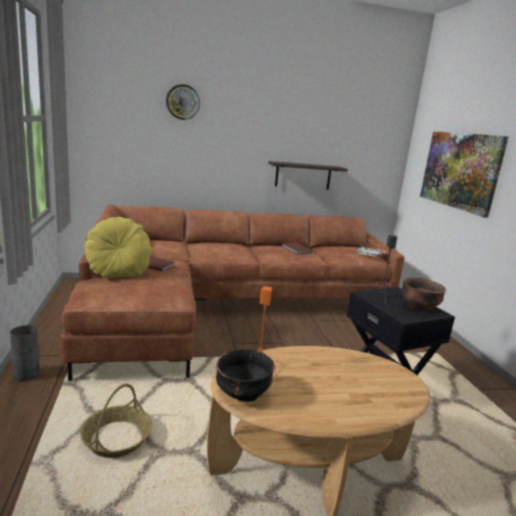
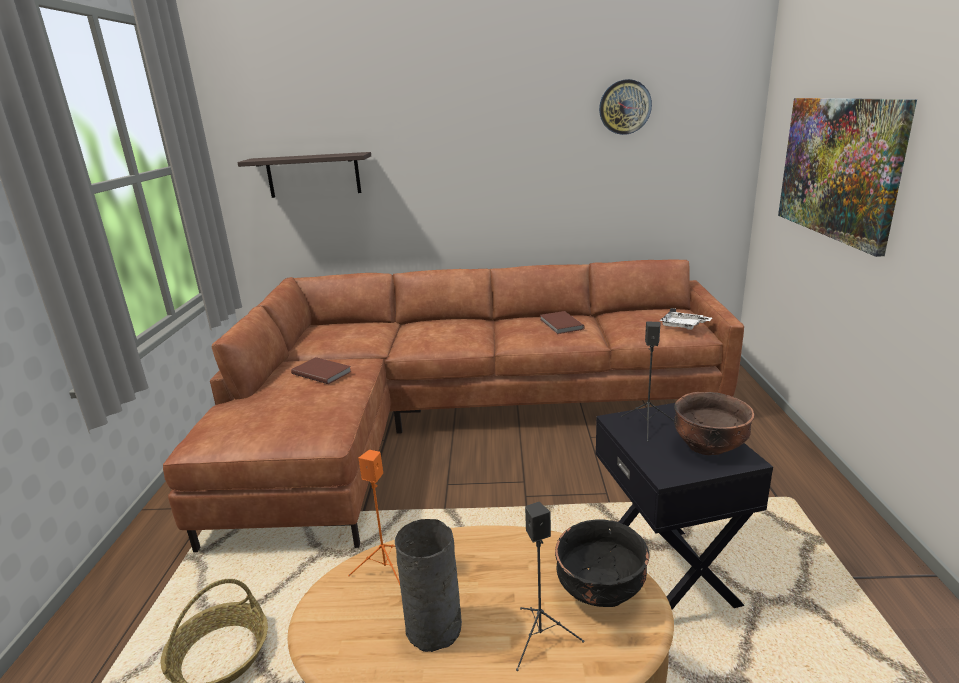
camera: 15 degrees right, 5 degrees up
(27, 374) = (147, 540): grey vase -> grey vase (435, 629)
(119, 275) = (264, 394): yellow pillow -> none
(183, 102) = (373, 112): wall clock -> wall clock (625, 107)
(243, 394) = (331, 633): black bowl -> black bowl (601, 592)
(303, 175) = (576, 200): shelf -> shelf (313, 175)
(365, 394) = (541, 638): none -> black speaker

